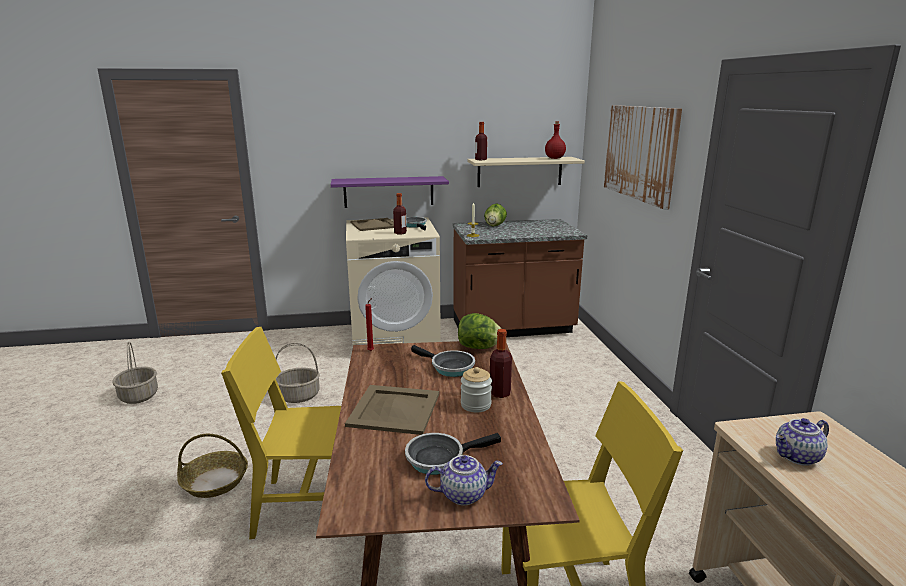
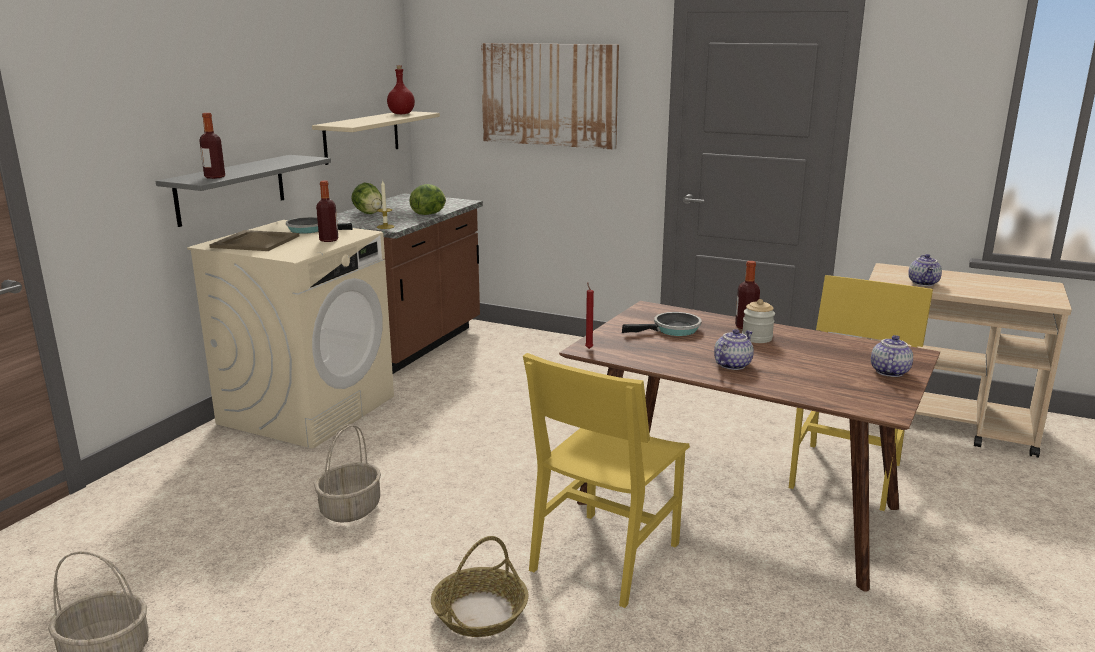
camera: 55 degrees left, 0 degrees up
(388, 192) = (231, 189): purple shelf -> grey shelf
(394, 409) = (732, 365): beige tray -> teapot
(439, 458) = (832, 368): frying pan -> none
(479, 347) = (644, 311): lettuce -> lettuce (429, 214)
(480, 159) = (338, 124): bottle -> bottle (214, 177)

